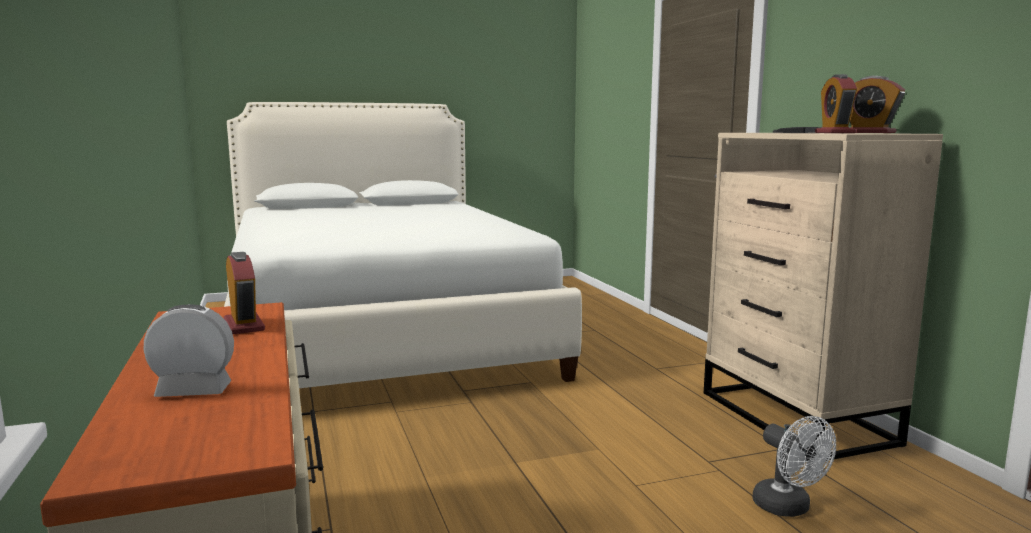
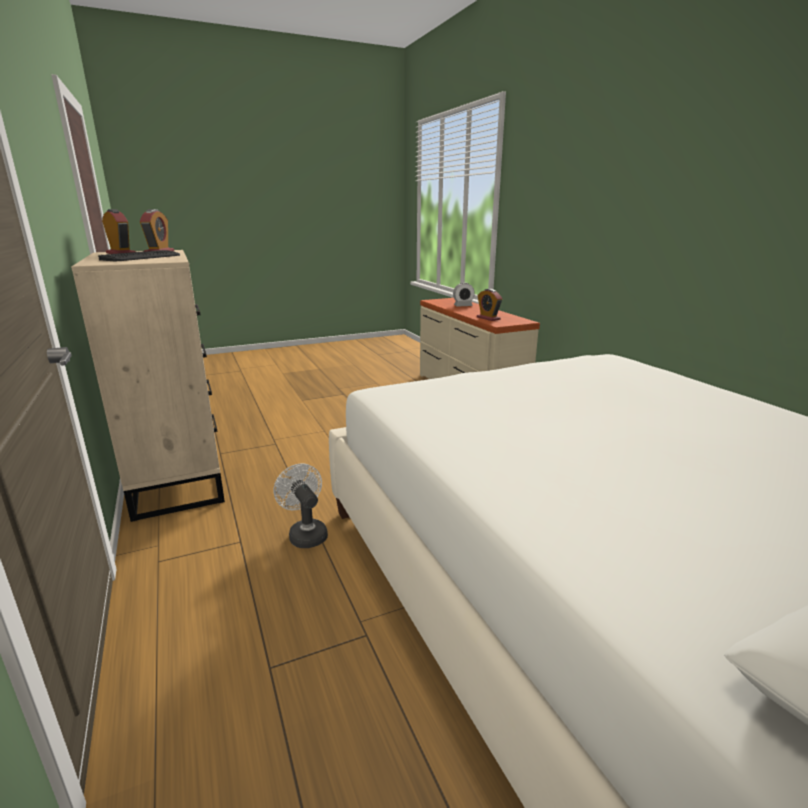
camera: 175 degrees right, 10 degrees up
(788, 508) = (257, 424): white fan -> white fan (305, 534)

